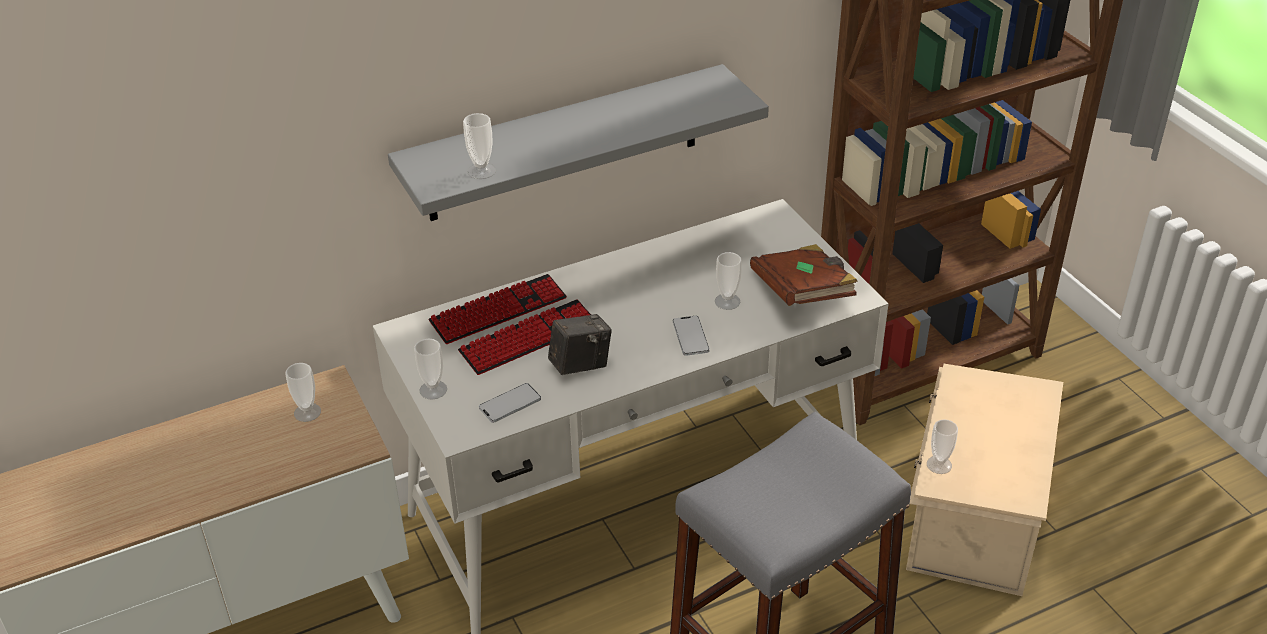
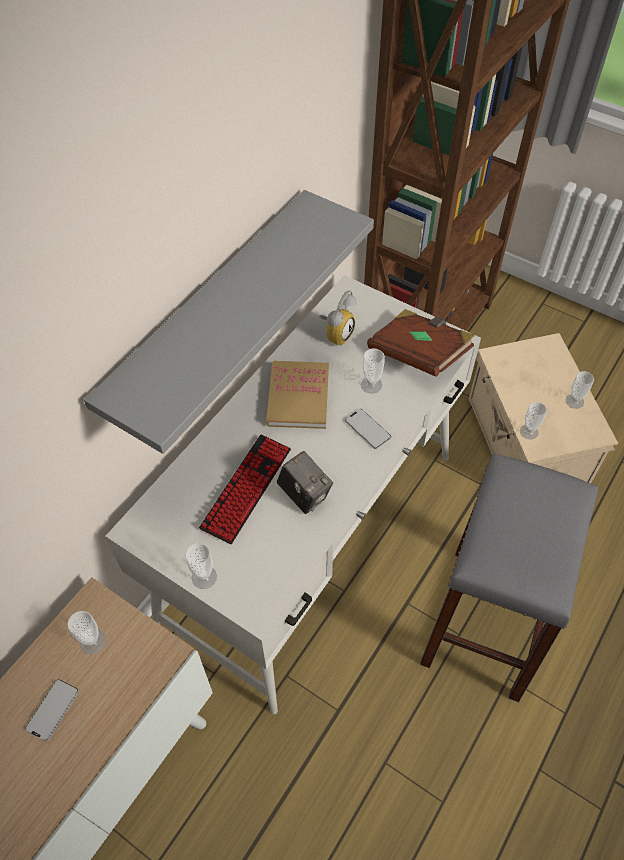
camera: 30 degrees left, 15 degrees up
(481, 171) = (189, 384): cup -> cup (574, 401)
(498, 311) = (202, 472): keyboard -> none
(510, 404) = (276, 560): phone -> phone (52, 710)
(580, 365) = (304, 495): camera -> camera turned 105 degrees clockwise
(642, 285) = (298, 396): none -> book
(729, 246) = (336, 333): none -> alarm clock

